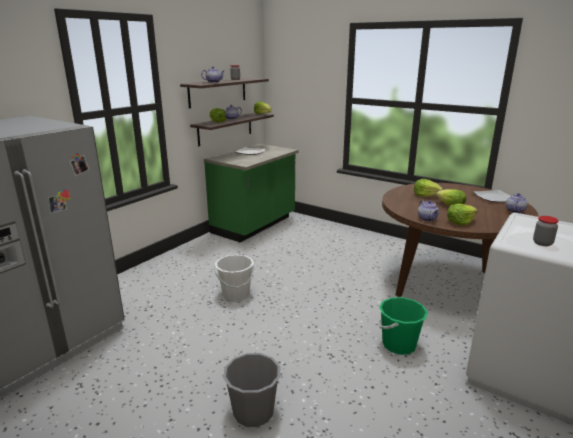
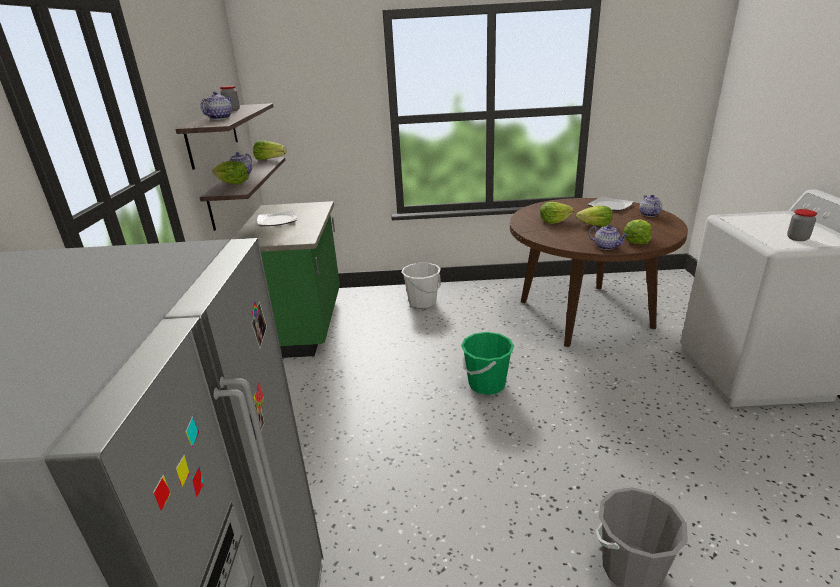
camera: 35 degrees left, 5 degrees up
(235, 294) = (405, 429): white bucket -> white bucket (422, 302)
(399, 344) = (638, 399): green bucket -> green bucket (486, 384)

